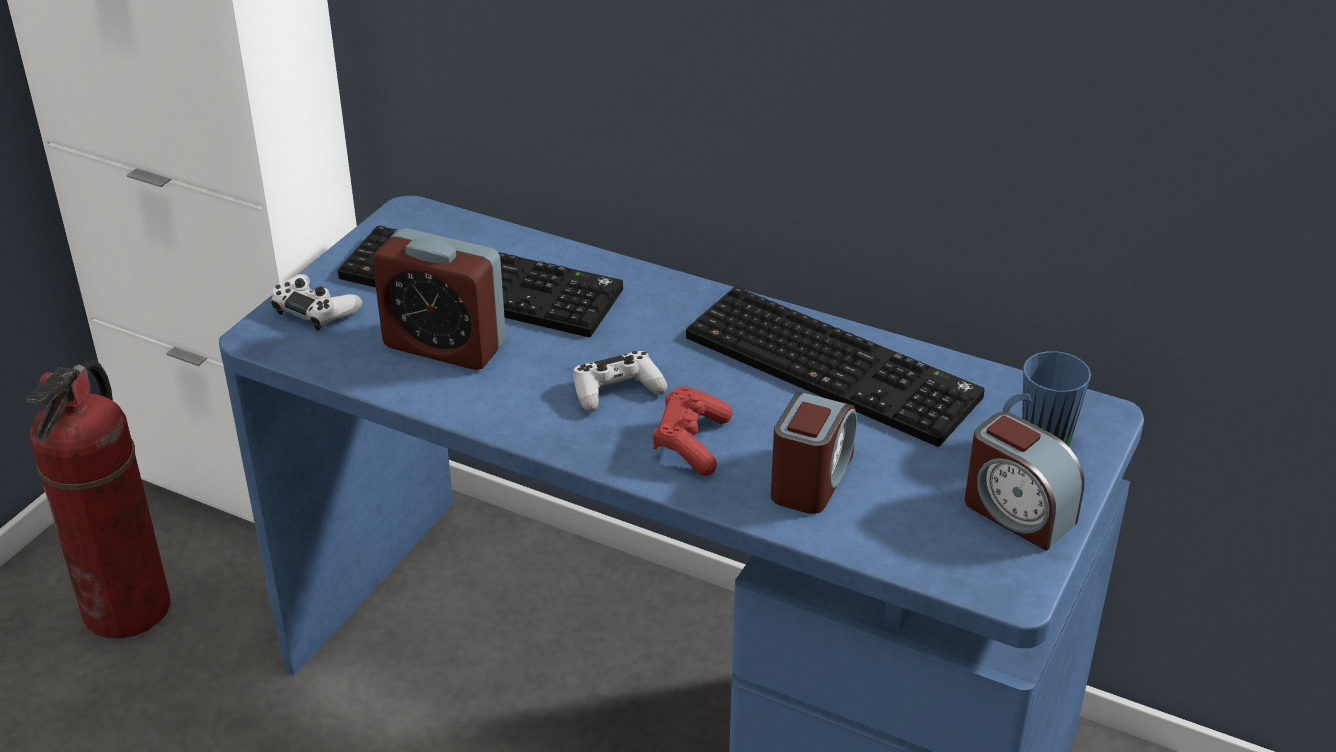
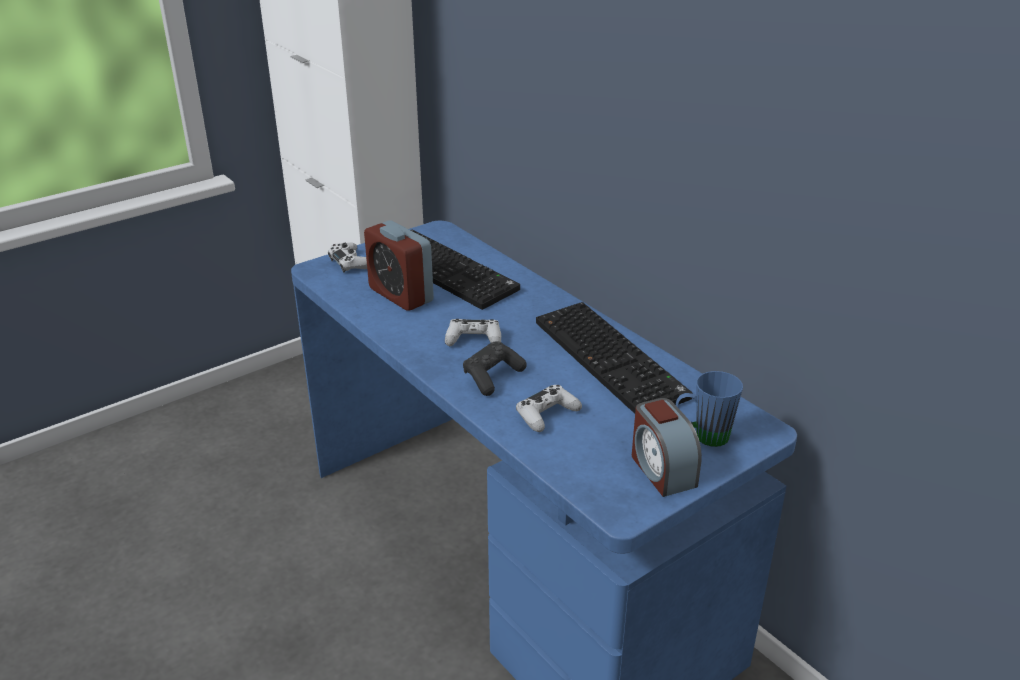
camera: 25 degrees right, 5 degrees down
(127, 609) = (265, 420): fire extinguisher -> none
(691, 443) = (492, 377): red game controller -> black game controller
(811, 479) = (547, 414): alarm clock -> white game controller

